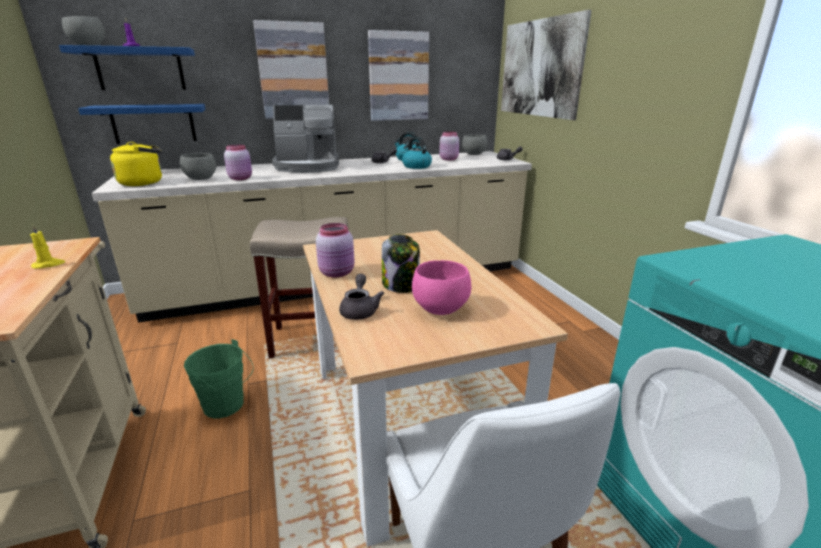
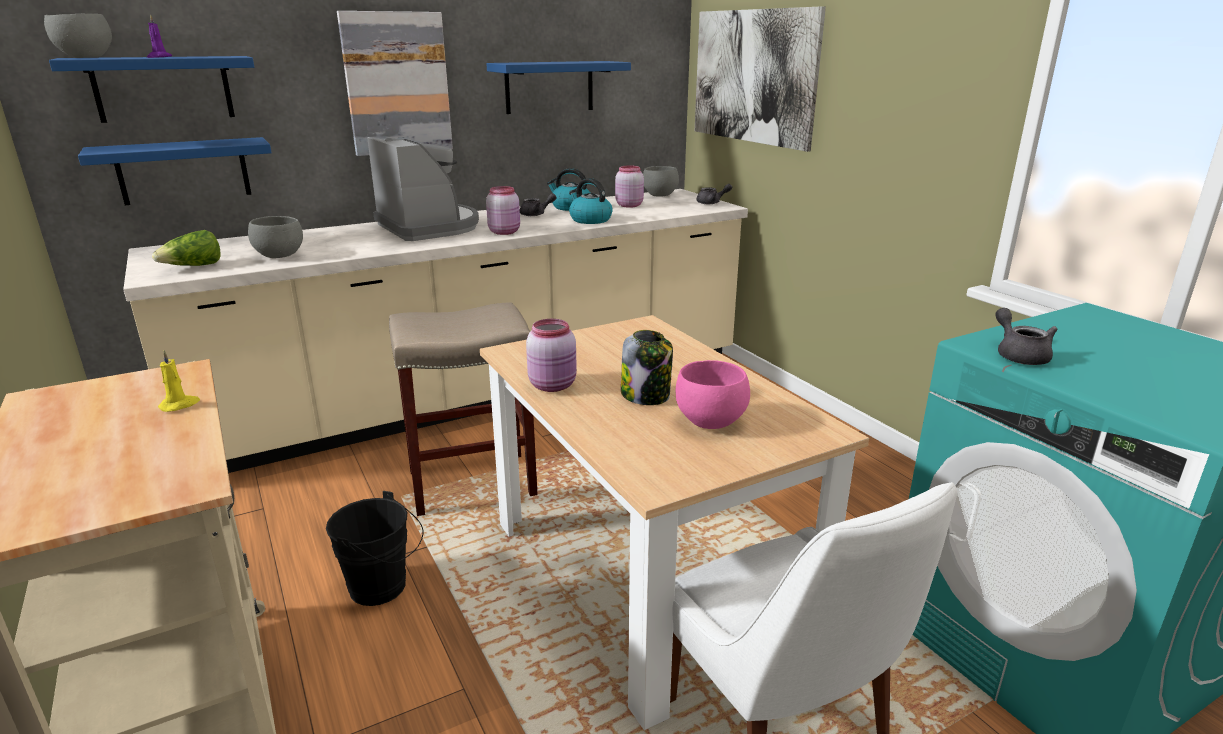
camera: 10 degrees left, 0 degrees up
(144, 183) = (193, 267): yellow kettle -> lettuce
(227, 406) = (383, 588): green bucket -> black bucket
(241, 178) = (342, 252): pink jar -> pink jar (505, 232)
(308, 167) = (429, 227): coffee machine -> coffee machine turned 105 degrees counterclockwise
(360, 310) = (612, 431): grey teapot -> grey teapot (1019, 355)
(398, 77) = (549, 87): picture -> blue shelf

